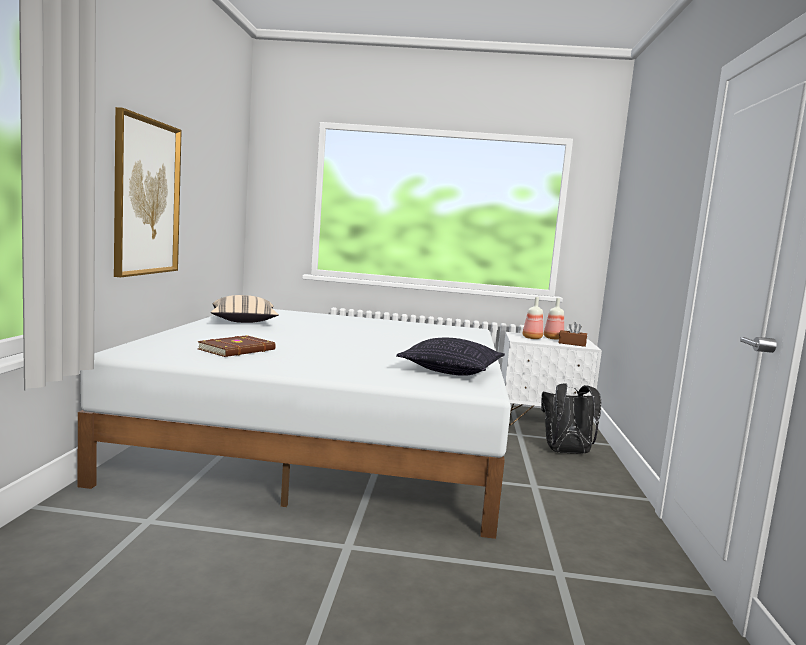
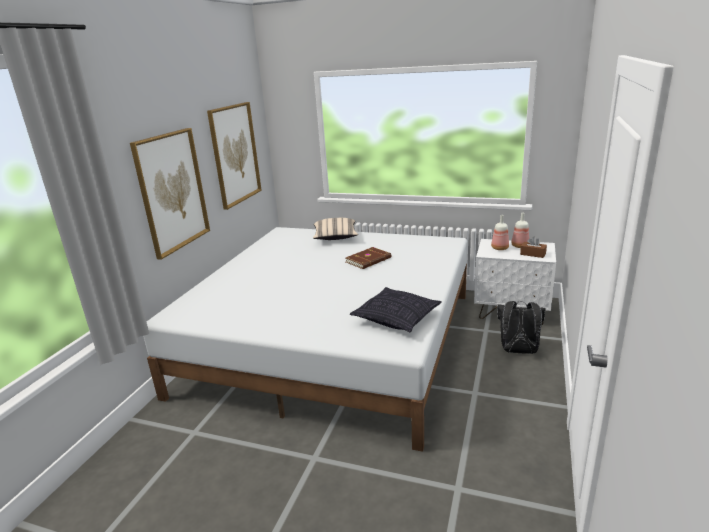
camera: 15 degrees right, 15 degrees up
(214, 192) = (235, 154): none -> picture
(238, 350) = (246, 303): brown book -> brown book (369, 260)
(243, 322) = (266, 256): beige pillow -> beige pillow (335, 237)

